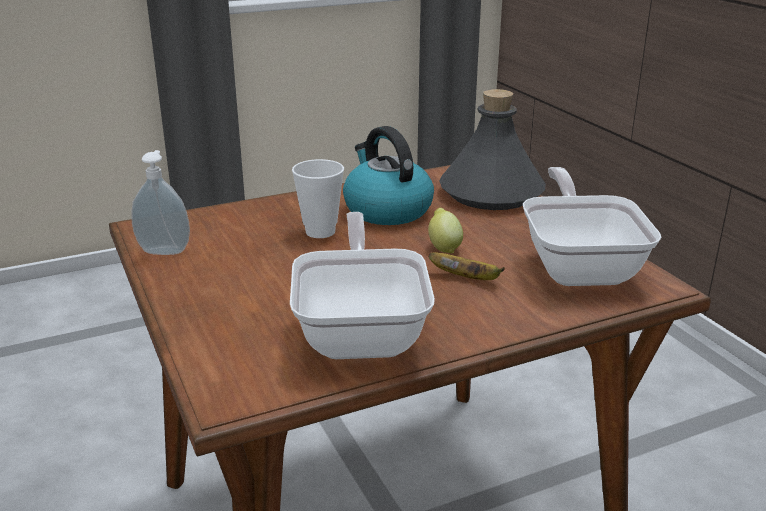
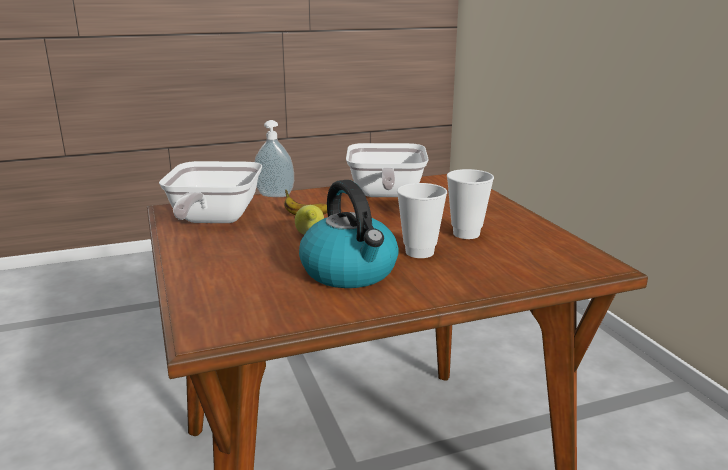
camera: 175 degrees left, 5 degrees down
(165, 250) = (554, 241): soap dispenser -> soap dispenser (274, 196)
(261, 257) = (466, 234): none -> cup
(491, 194) = (219, 288): grey bottle -> none

